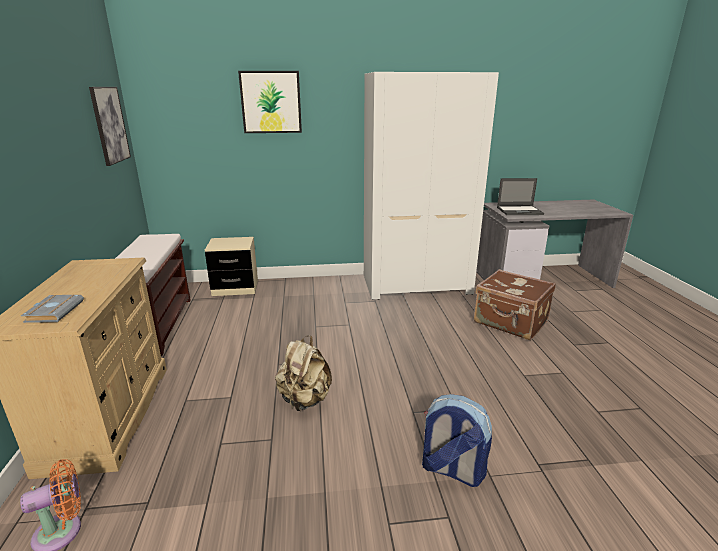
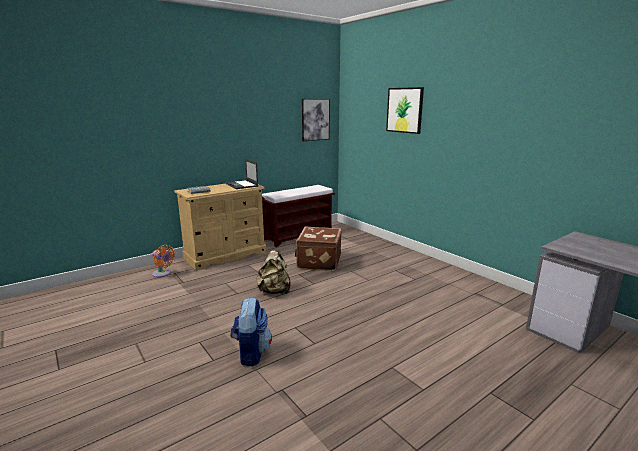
camera: 60 degrees right, 5 degrees down
(235, 288) = (361, 237): beige nightstand -> none
(416, 284) = (472, 287): white wardrobe -> none
(510, 322) = (477, 346): brown suitcase -> brown suitcase (318, 262)
(520, 211) = (587, 248): laptop -> laptop (242, 185)

